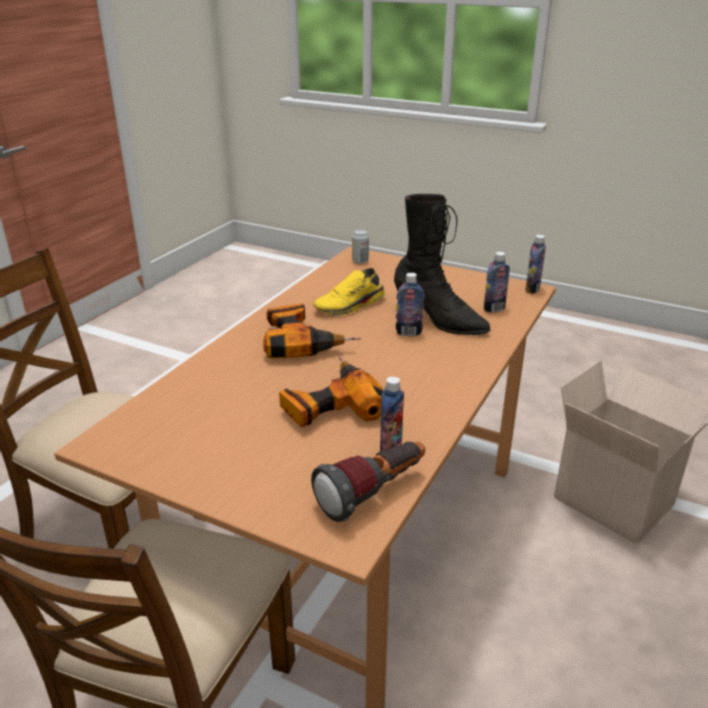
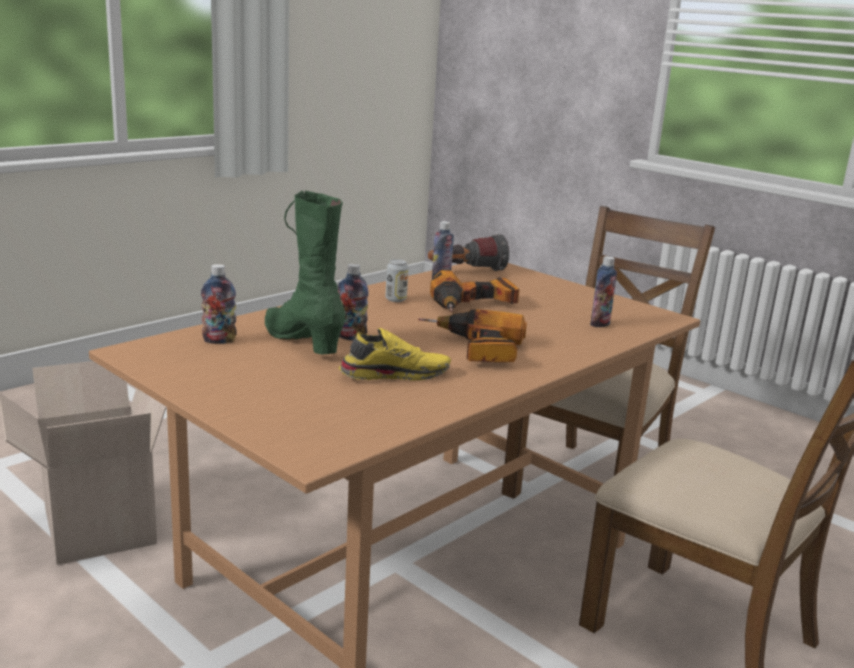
camera: 165 degrees left, 10 degrees down
(360, 261) = (318, 440): can -> can (396, 299)
(439, 320) = (302, 341): black boot -> green boot
(532, 289) = (128, 351): bottle -> bottle (600, 324)

